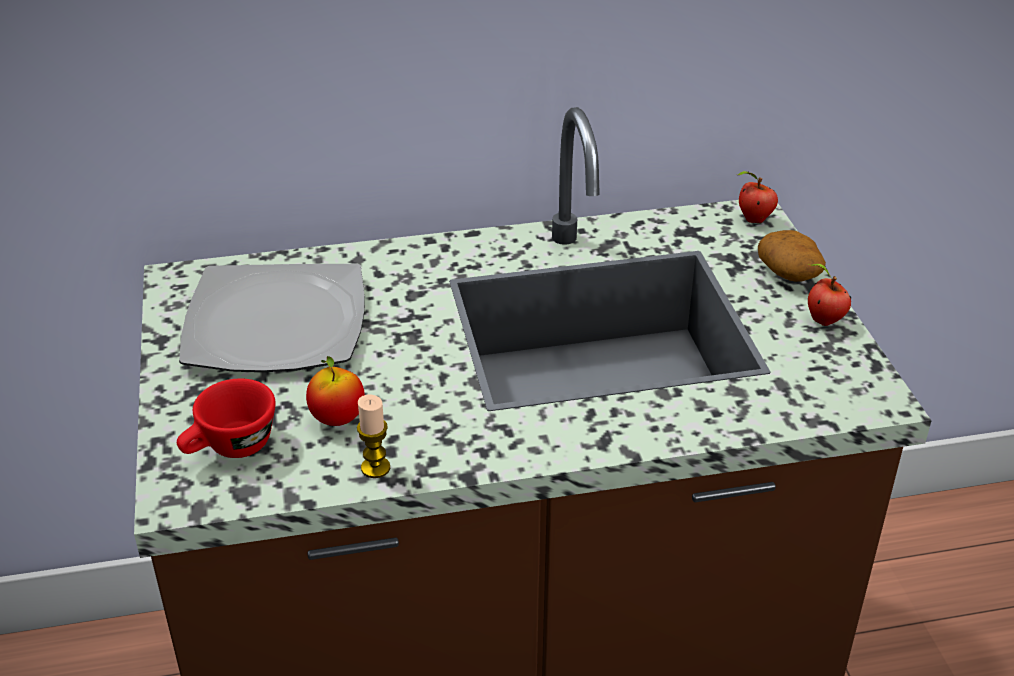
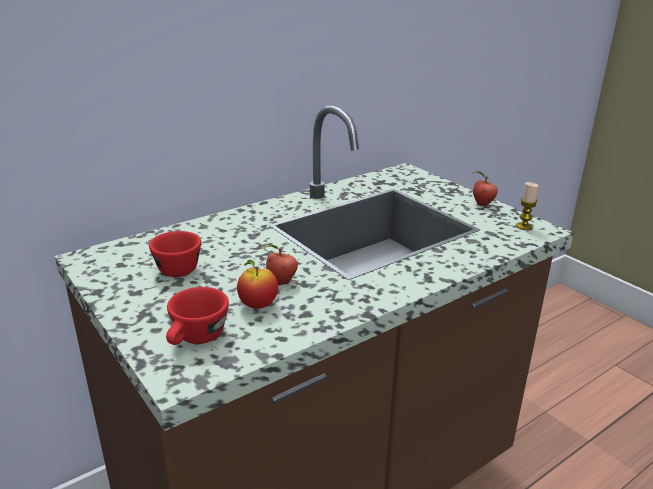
camera: 25 degrees left, 10 degrees down
(277, 324) = (176, 266): plate -> red cup
(375, 468) = (306, 324): candle -> candle (524, 226)
(753, 219) = (407, 172): apple -> apple (280, 282)
(789, 273) = (446, 189): potato -> none

